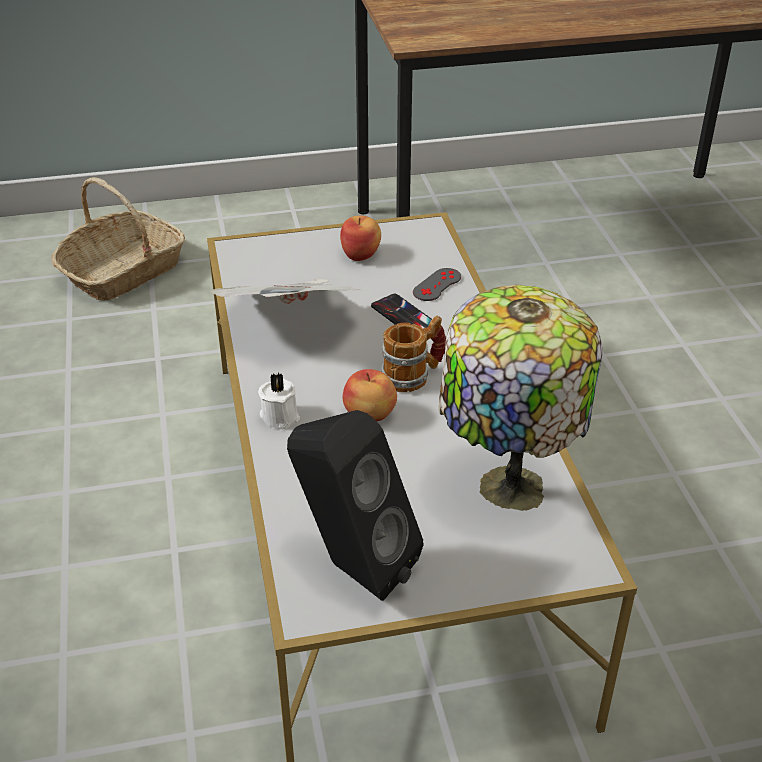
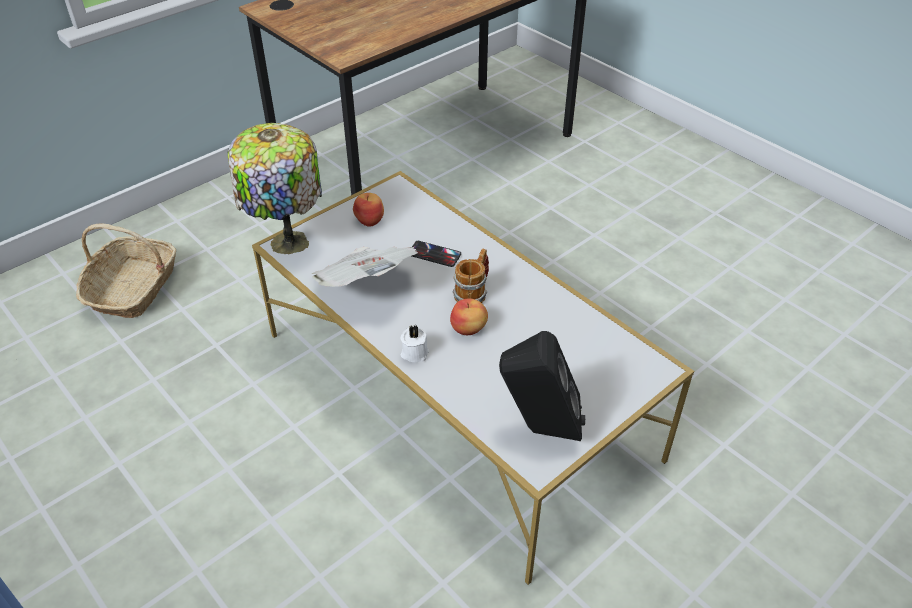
camera: 30 degrees left, 5 degrees up
(437, 285) = (437, 225): grey game controller -> none
(506, 489) = (584, 343): table lamp -> table lamp (287, 244)

